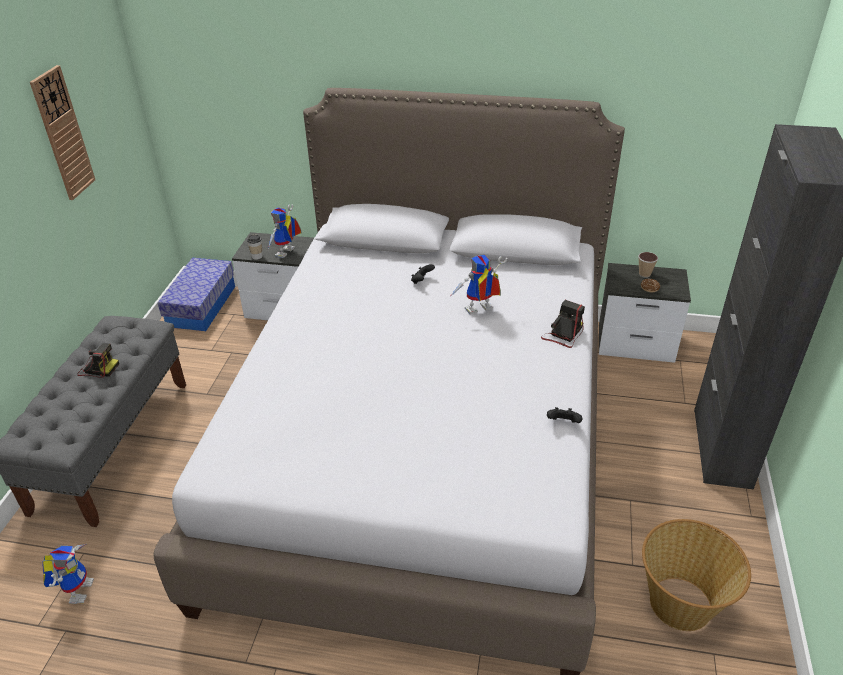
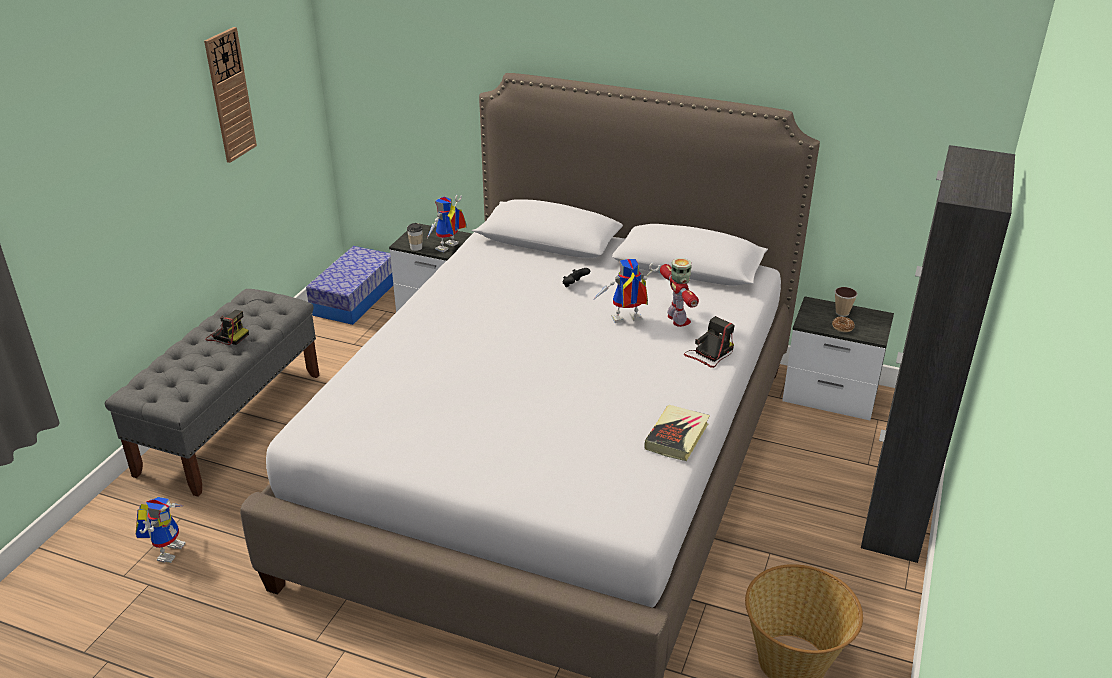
camera: 10 degrees right, 5 degrees down
(524, 304) = (678, 320): none -> toy robot
(563, 423) = (677, 436): black game controller -> book

